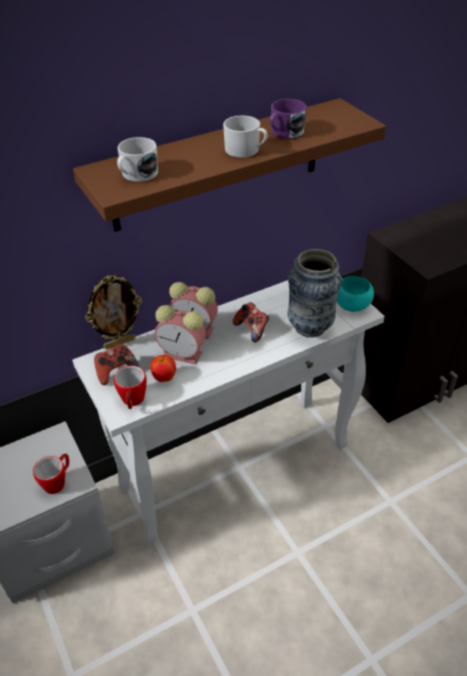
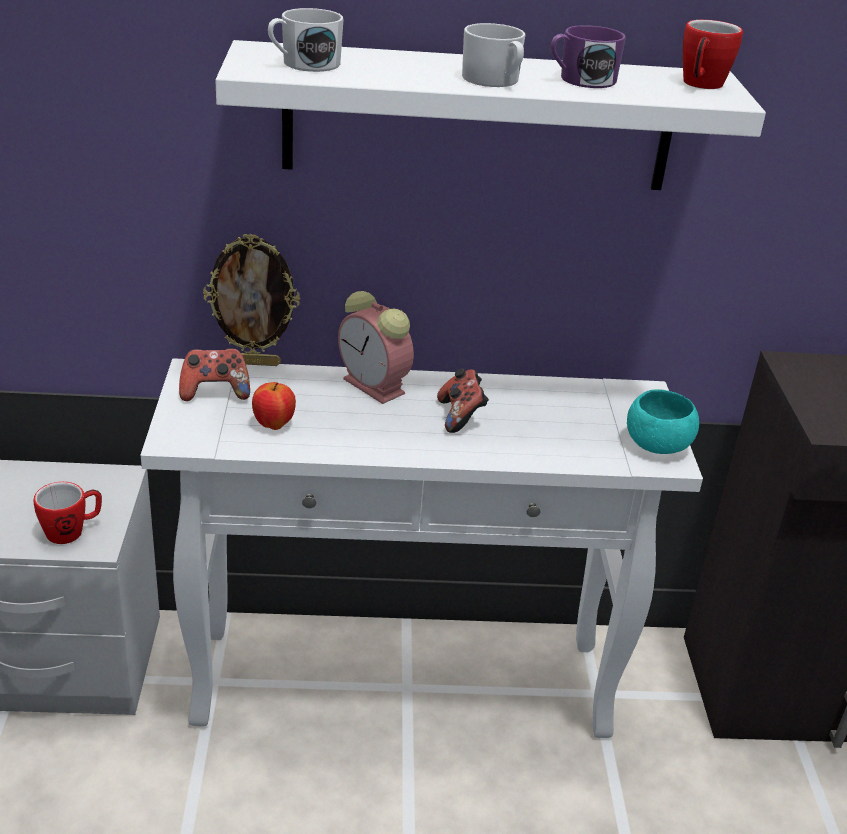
camera: 25 degrees right, 10 degrees down
(132, 401) = (203, 434): mug -> mug (700, 85)
(184, 354) = (330, 408): alarm clock -> none
(218, 165) = (478, 118): brown shelf -> white shelf
(310, 327) = (558, 447): vase -> none

